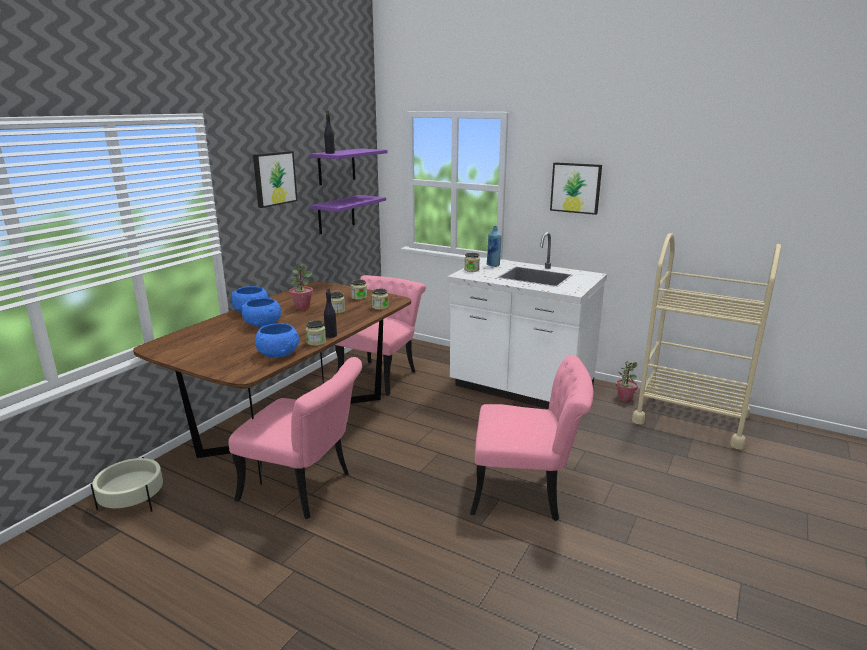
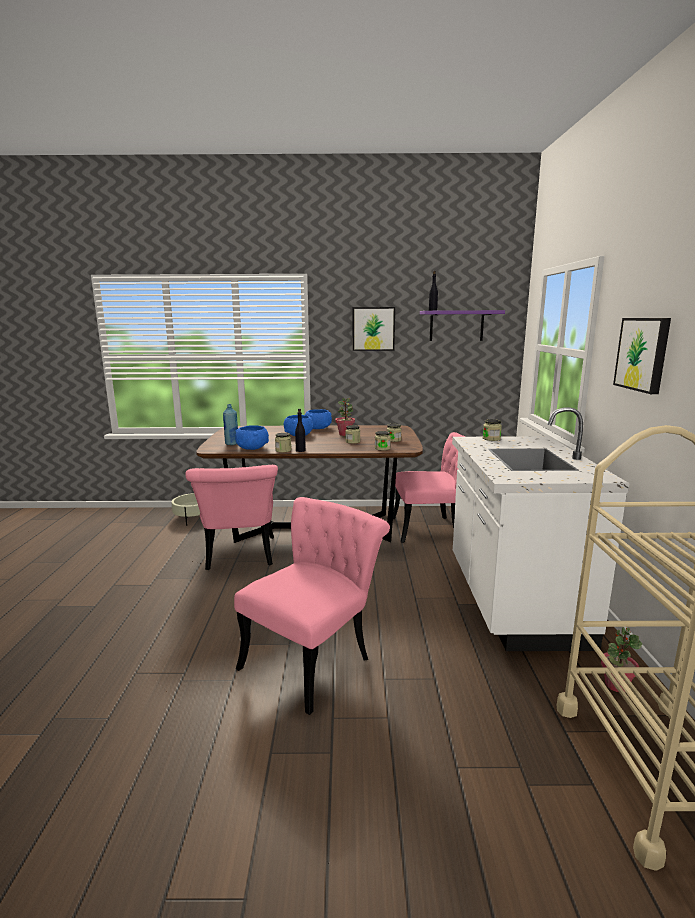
camera: 60 degrees right, 5 degrees down
(336, 214) = (449, 371): purple shelf -> none
(493, 265) = (527, 442): blue bottle -> blue bottle (232, 443)
(527, 492) = (314, 657): pink chair -> pink chair turned 120 degrees counterclockwise

